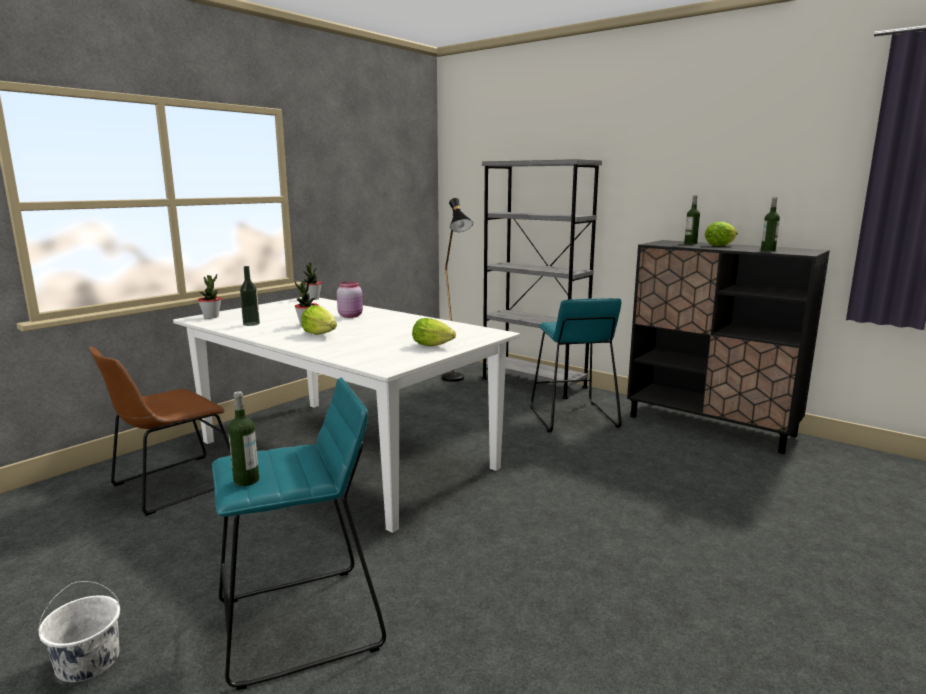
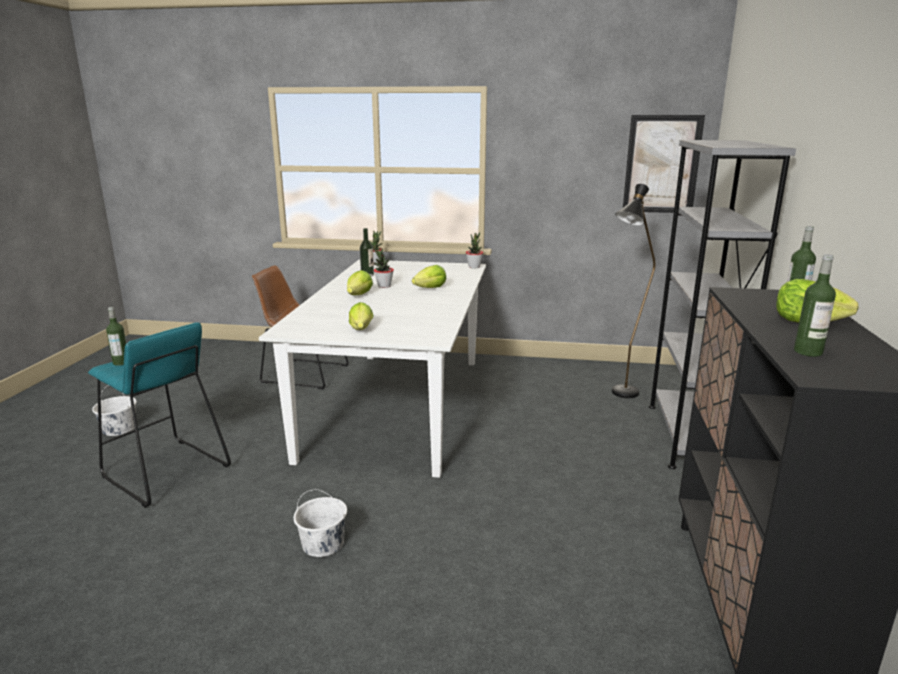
camera: 60 degrees right, 5 degrees up
(351, 316) = (430, 288): pink jar -> lettuce
(411, 188) = (662, 164): none -> picture
(556, 540) = (323, 544): none -> white bucket
(572, 417) = (618, 485): turquoise stool -> none

